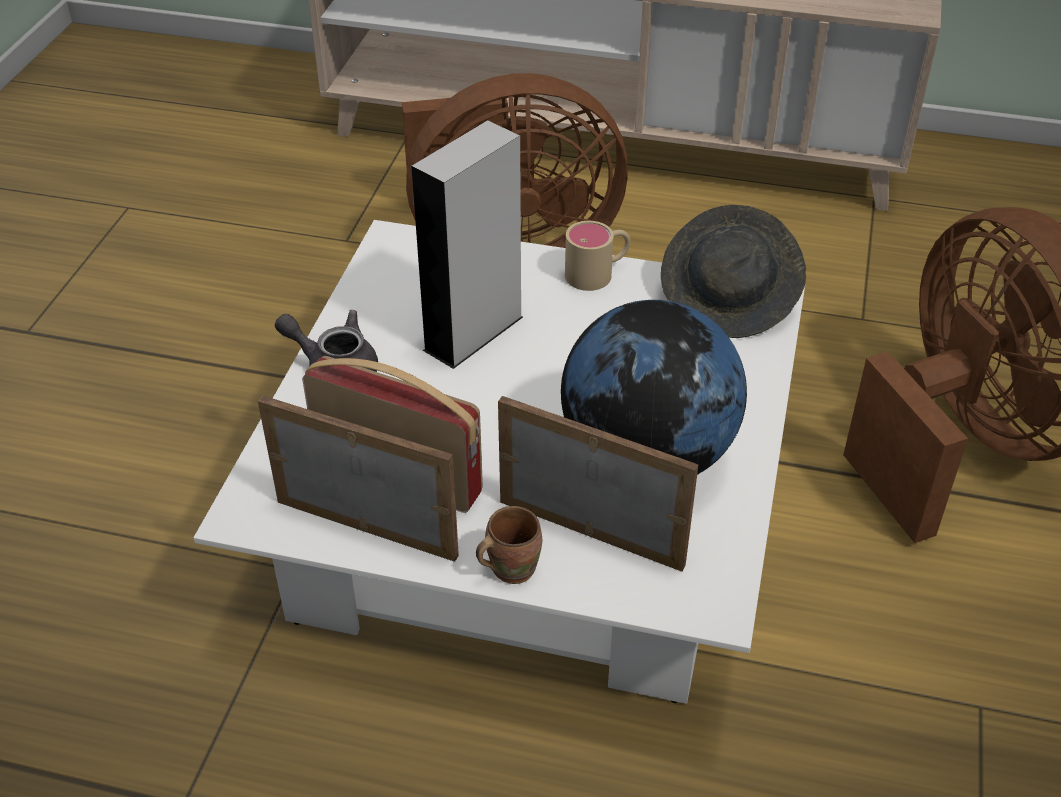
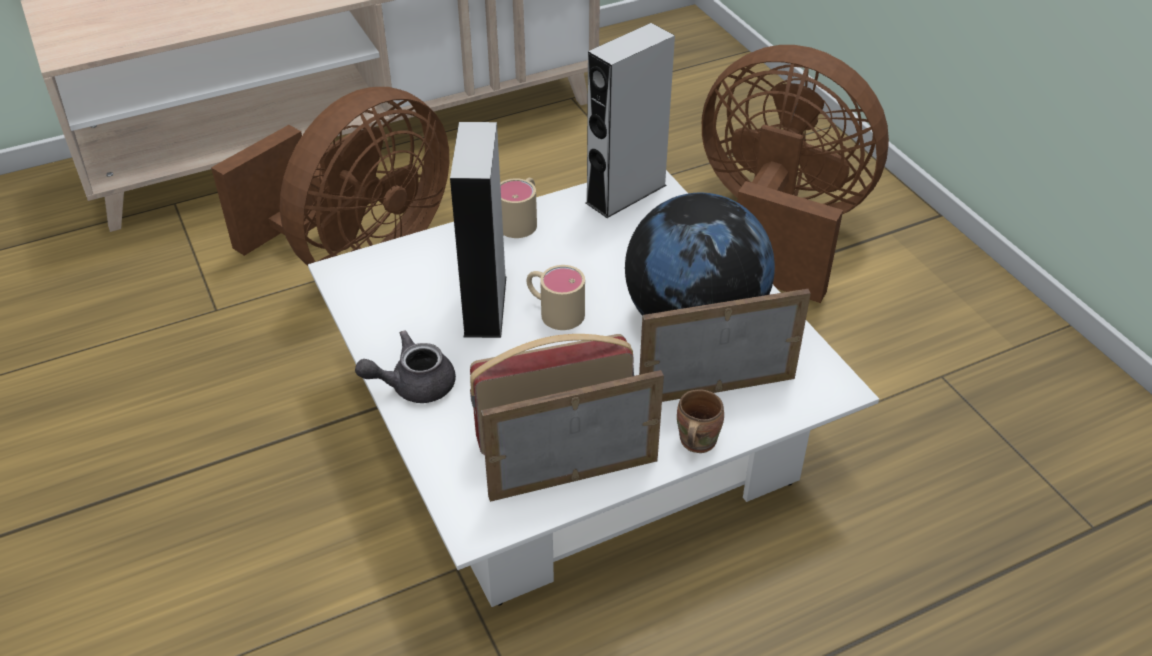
camera: 40 degrees left, 0 degrees up
(527, 371) = (554, 311): none -> beige mug
(730, 299) = (626, 194): grey hat -> grey speaker

